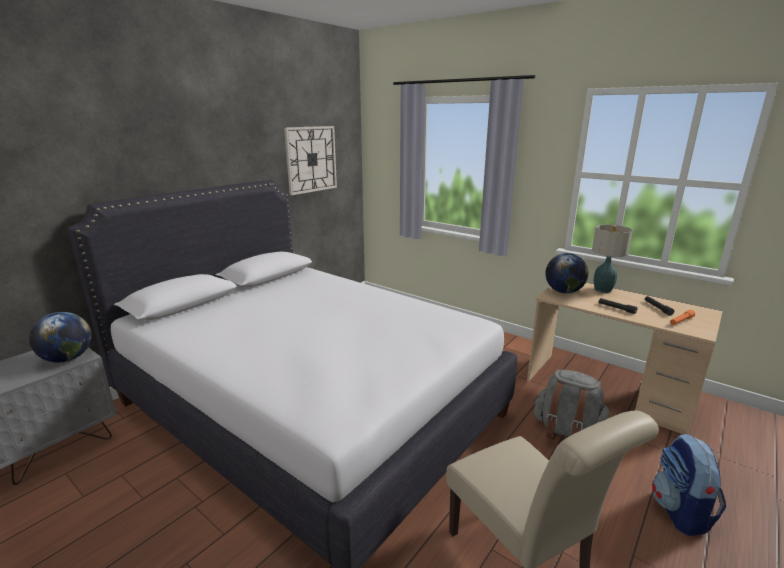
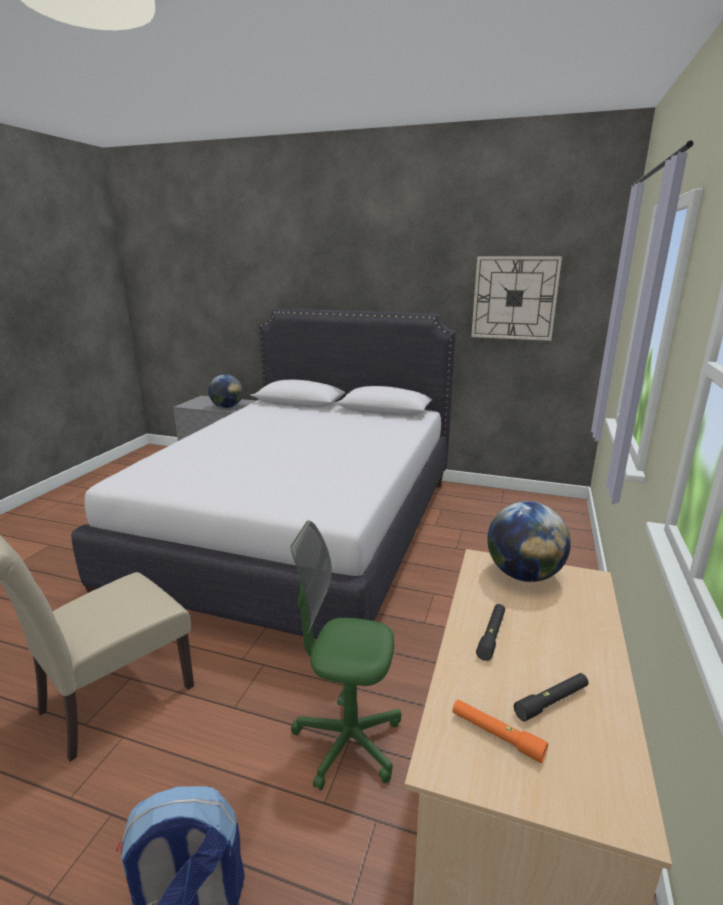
camera: 70 degrees right, 0 degrees up
(567, 431) = (347, 742): grey backpack -> green office chair
(603, 290) = (591, 623): table lamp -> none

